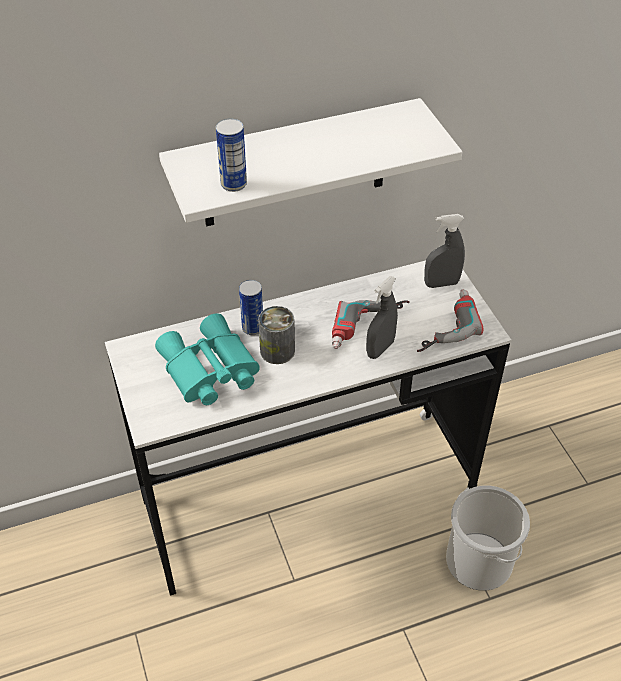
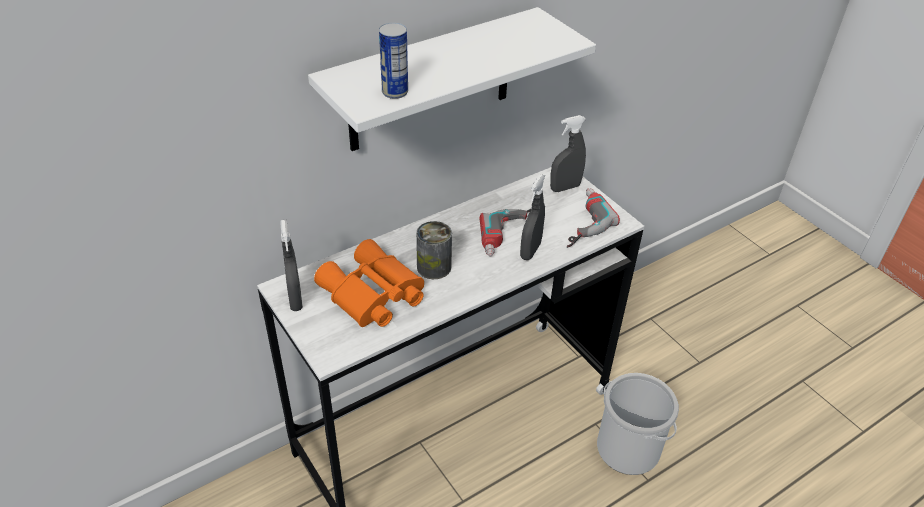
camera: 15 degrees left, 5 degrees down
(135, 363) = (295, 299): none -> grey spray bottle
(208, 371) = (372, 295): turquoise binoculars -> orange binoculars
(252, 328) = (403, 250): can -> none

